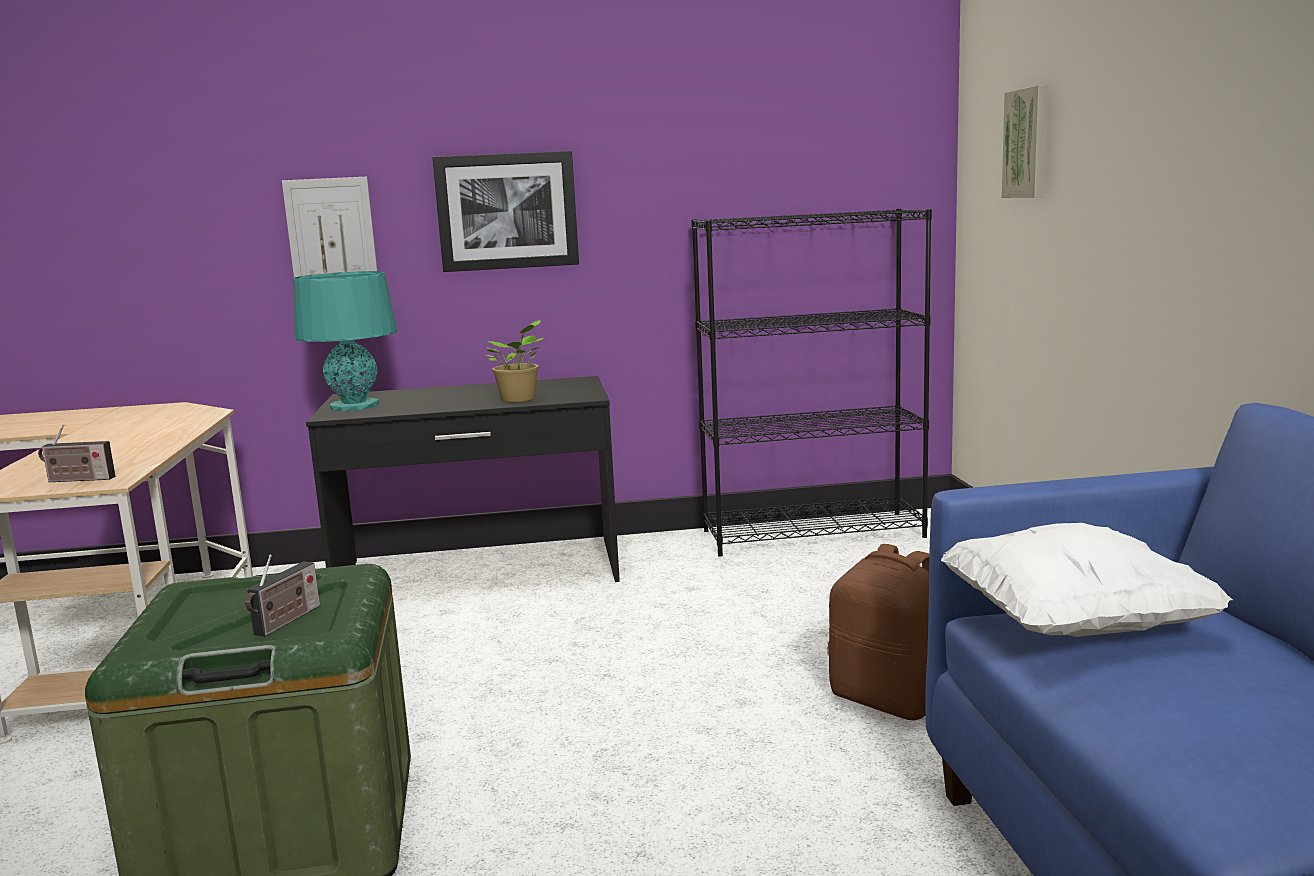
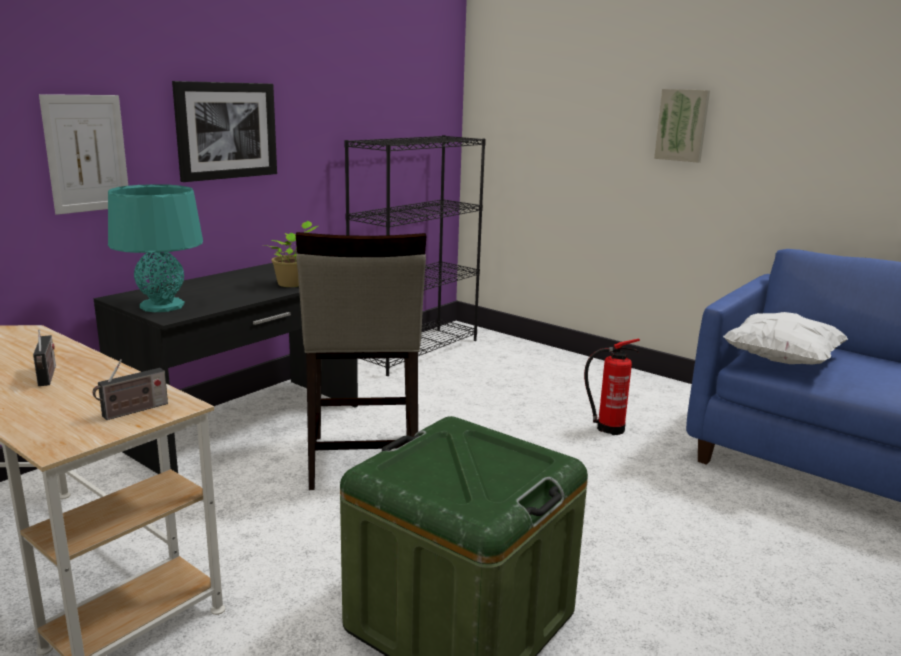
camera: 45 degrees left, 5 degrees up
(285, 621) = (502, 464): radio -> radio (48, 376)
(512, 639) = (362, 461): none -> beige stool
(889, 700) = (607, 428): brown backpack -> fire extinguisher
(1028, 143) = (546, 103): picture -> picture (682, 125)

